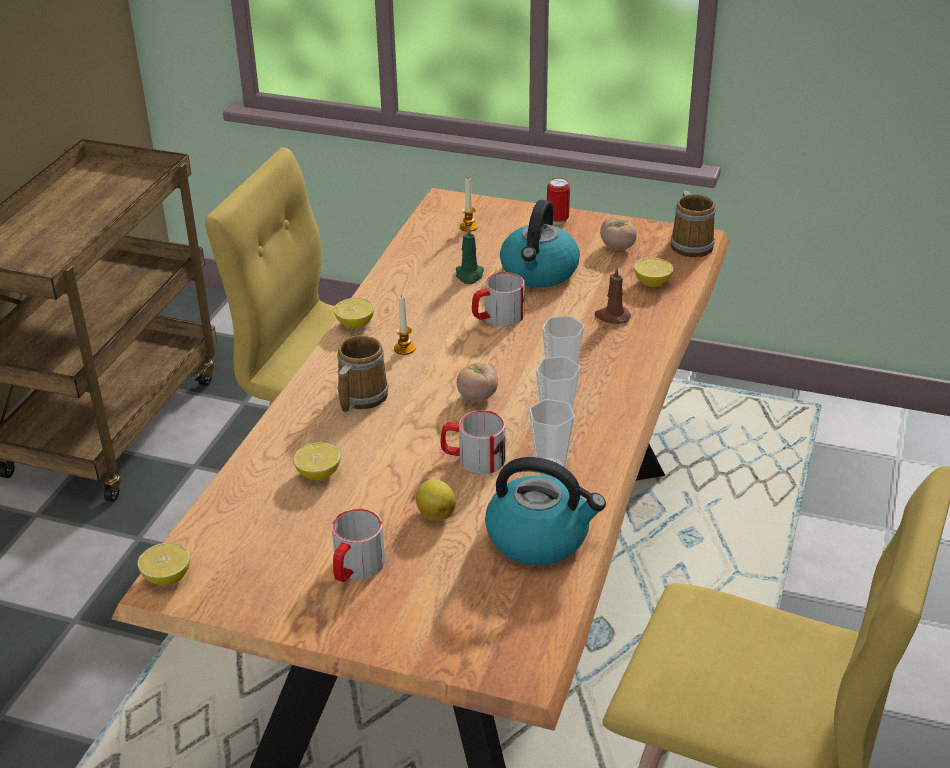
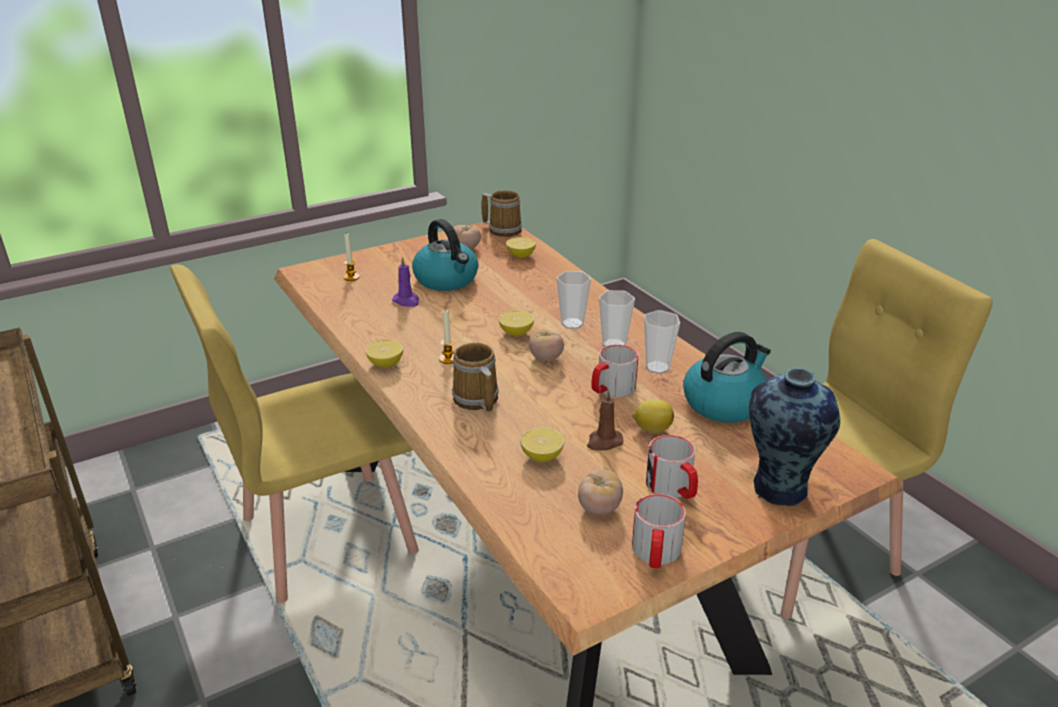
camera: 50 degrees left, 5 degrees down
(167, 577) = (577, 588): lemon -> lemon (516, 333)
(280, 540) = (599, 508): none -> tomato
(427, 633) = (778, 490): none -> vase
(469, 275) = (406, 301): green candle -> purple candle
(497, 317) = (471, 313): mug -> mug (655, 554)
(557, 220) = (402, 250): can -> none
(612, 316) = (534, 281): brown candle -> brown candle (604, 442)

